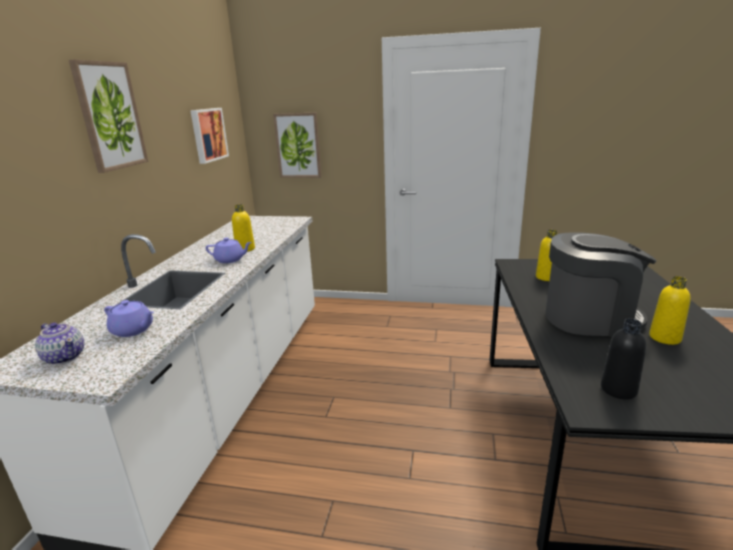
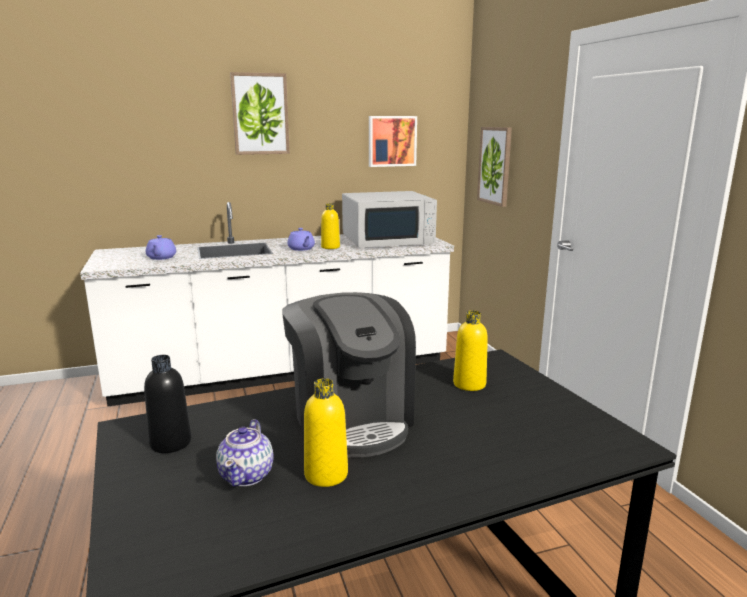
camera: 60 degrees right, 5 degrees down
(65, 357) = (123, 255): teapot -> teapot (247, 475)
(257, 228) = (388, 240): none -> white microwave

